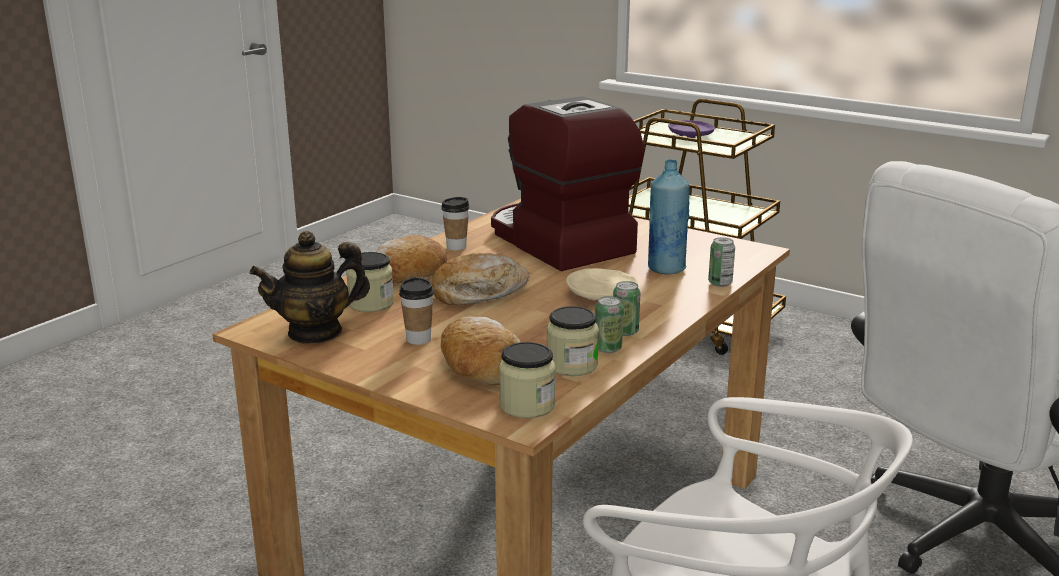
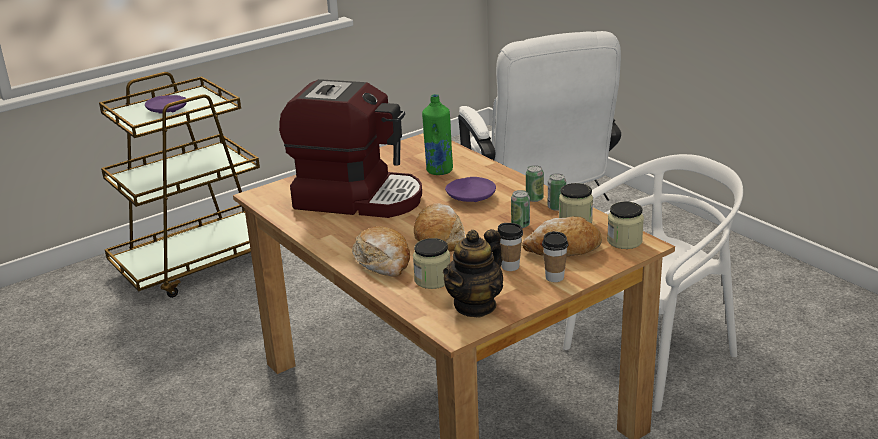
camera: 70 degrees left, 5 degrees up
(315, 332) = (475, 305): teapot -> teapot turned 45 degrees clockwise
(456, 247) = (335, 236): cup -> cup (554, 277)
(557, 242) = (358, 197): coffee machine -> coffee machine turned 150 degrees counterclockwise
(602, 295) = (471, 197): beige plate -> purple plate
(666, 269) = (439, 170): blue bottle -> green bottle
(720, 283) = (475, 159): can -> can (520, 225)

